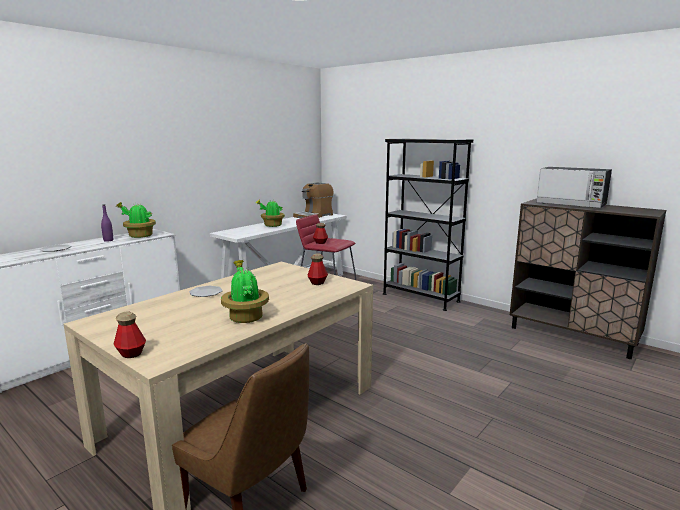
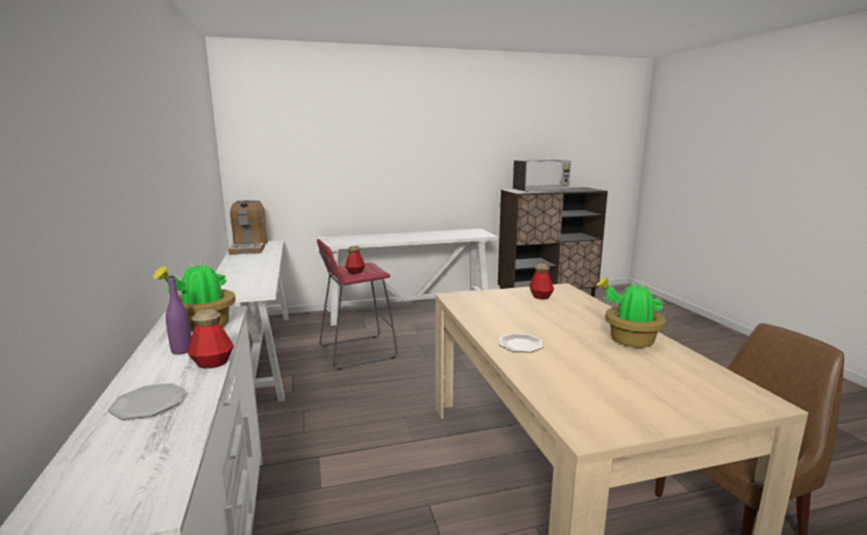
camera: 55 degrees left, 0 degrees up
(131, 353) = (729, 413): bottle -> bottle (212, 363)
(272, 225) = (248, 269): potted plant -> none
(420, 297) = (409, 310): black bookcase -> white console table

